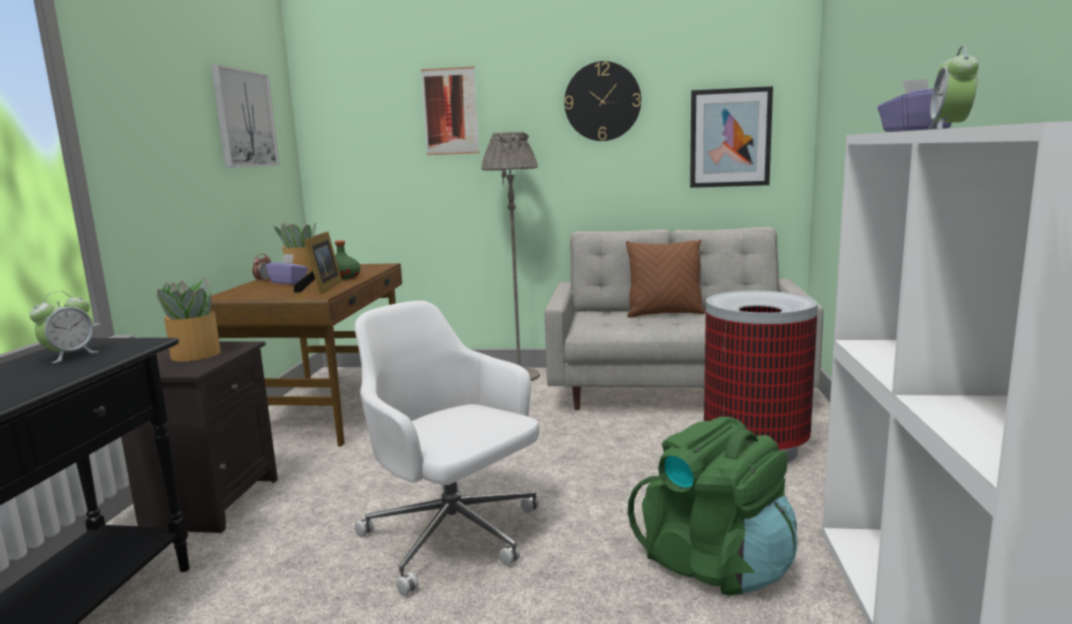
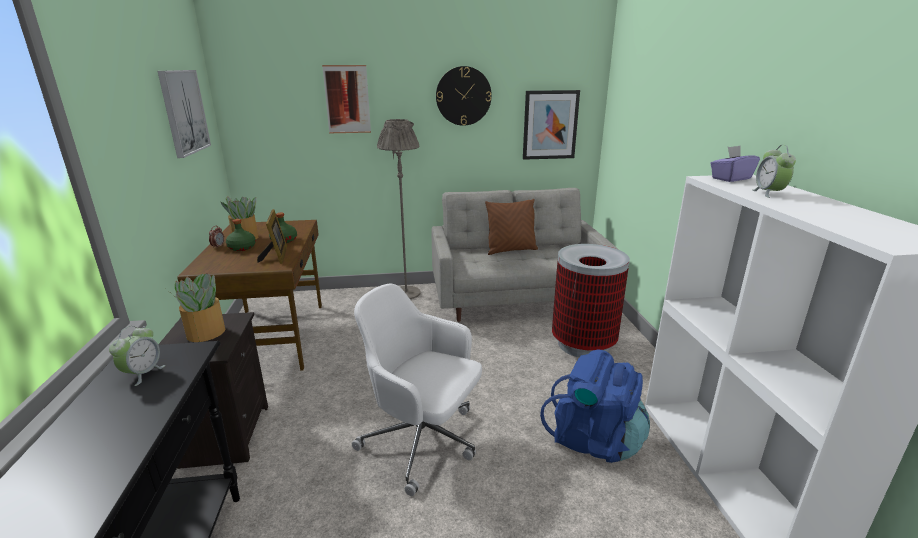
camera: 15 degrees left, 10 degrees up
(289, 282) = (241, 248): purple tissue box -> green bottle
(715, 564) = (594, 439): green backpack -> blue backpack

